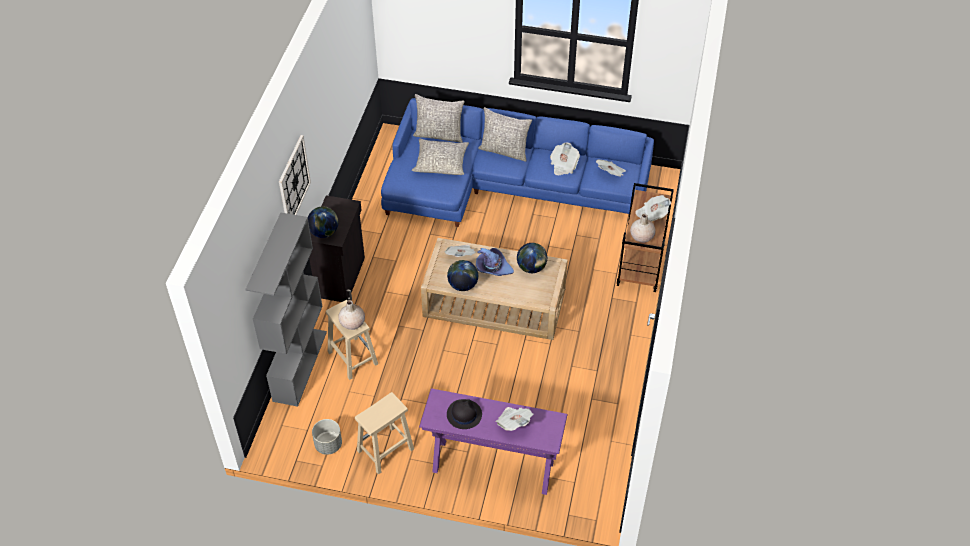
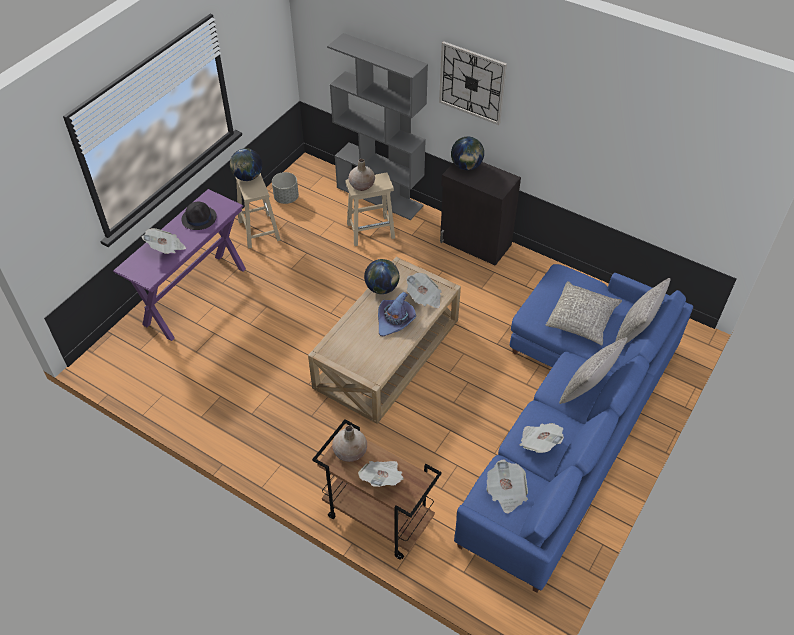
camera: 110 degrees right, 0 degrees up
(531, 268) = (379, 354): globe -> globe (248, 177)

